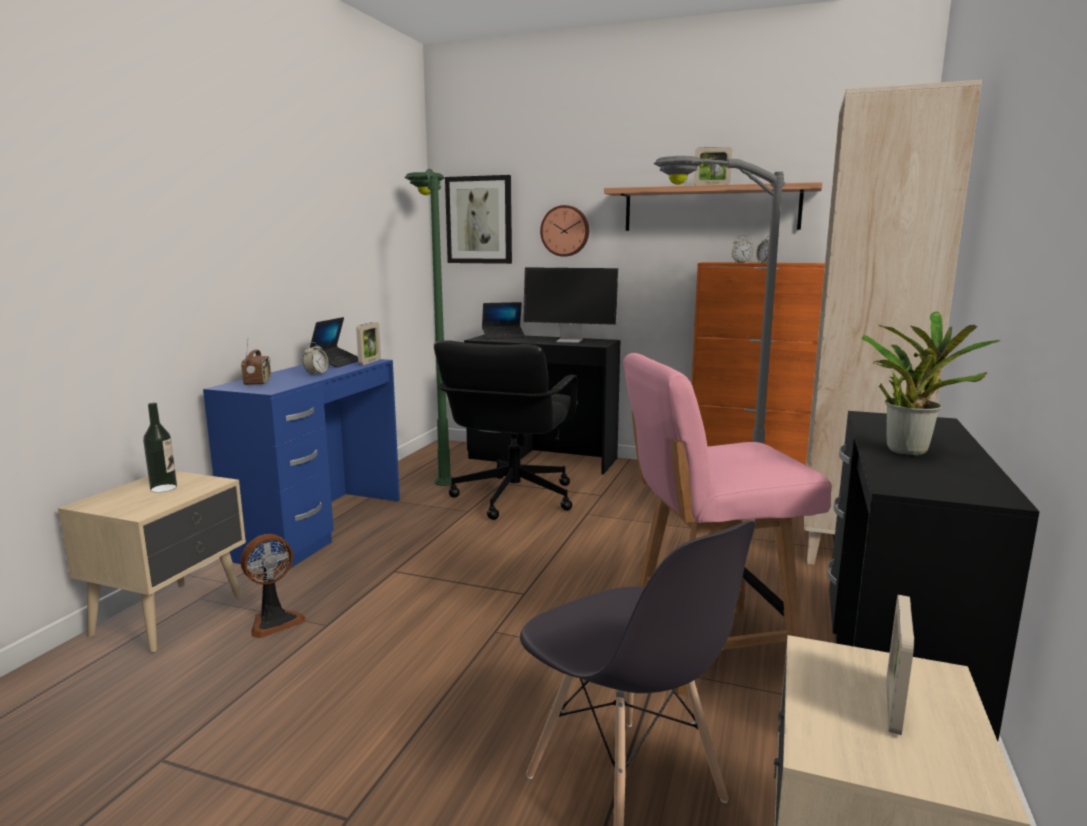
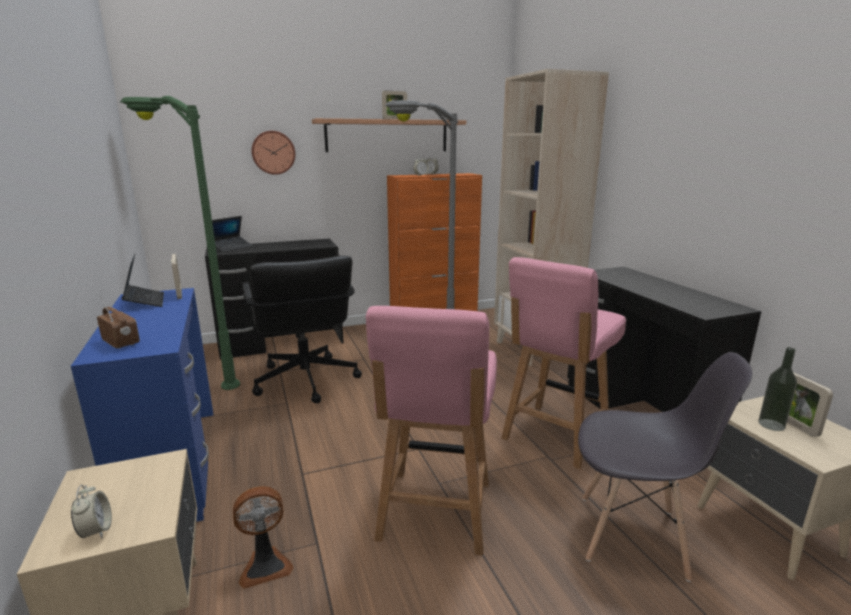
camera: 40 degrees left, 5 degrees up
(163, 488) = (118, 491): bottle -> bottle (771, 425)
(274, 621) = (265, 565): fan -> fan turned 60 degrees clockwise
(316, 374) = (160, 318): alarm clock -> alarm clock (96, 531)
(450, 652) = (434, 512): none -> pink chair
(479, 220) = (185, 143): picture -> none
(570, 340) = (297, 244): monitor -> none
(909, 450) = (657, 290): potted plant -> none

